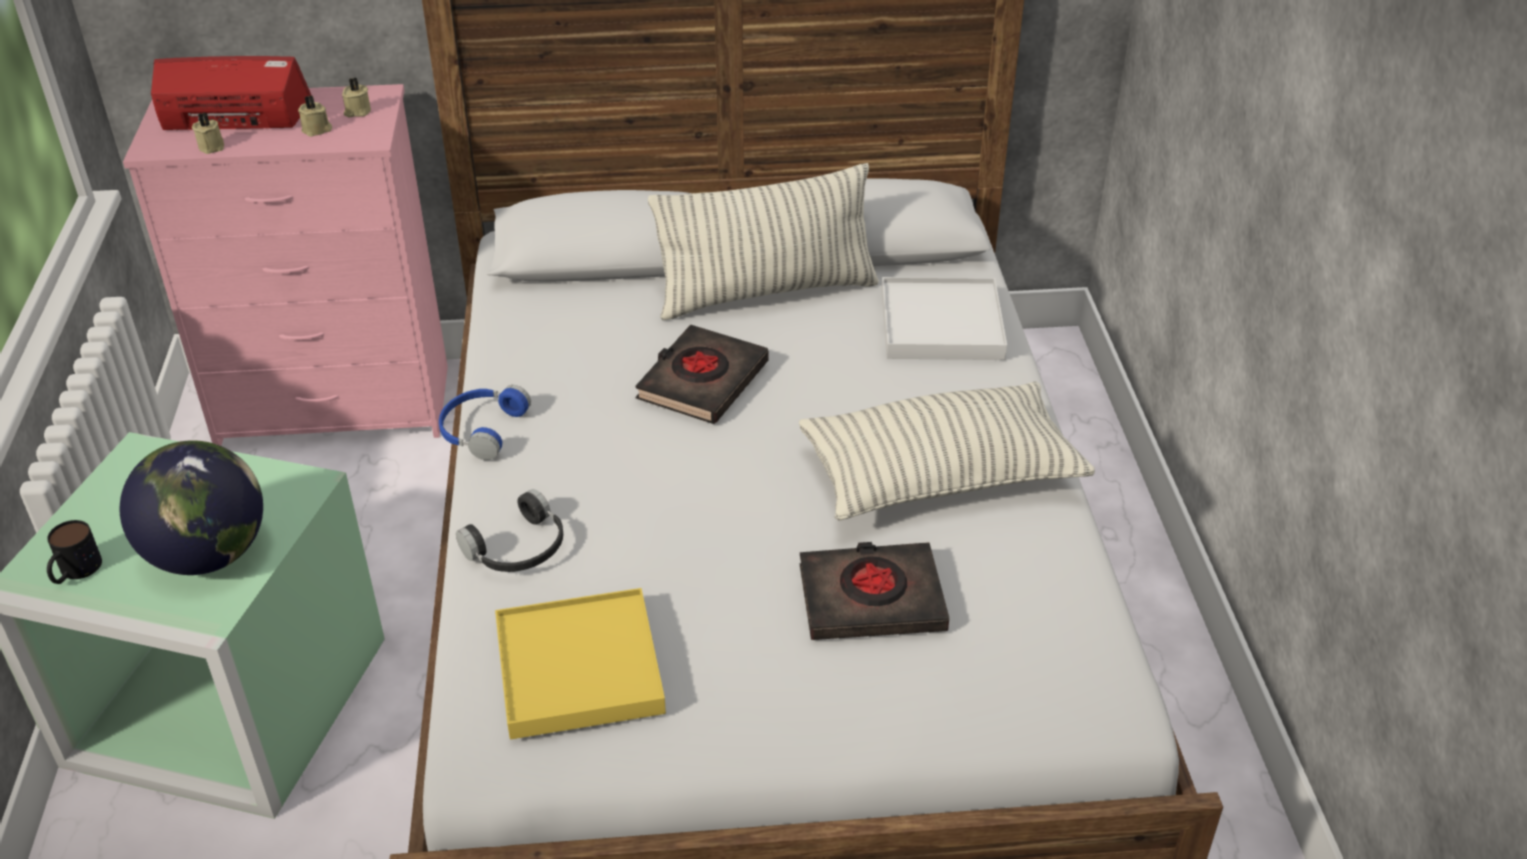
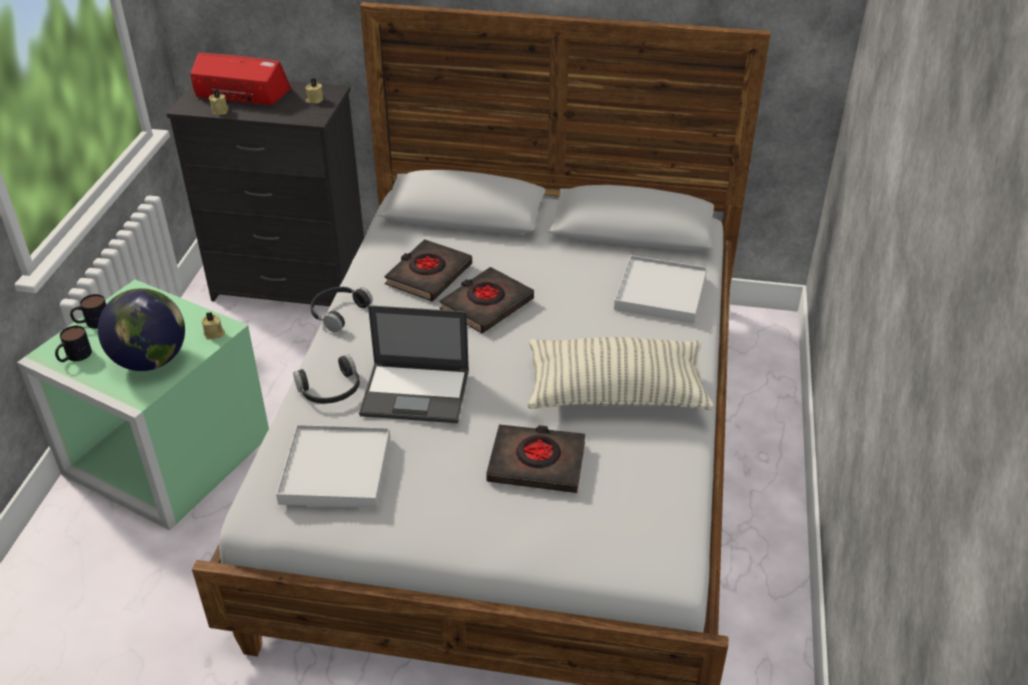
camera: 15 degrees right, 0 degrees up
(84, 512) = (92, 322): none -> mug
(317, 130) = (286, 108): beige candle -> beige candle (214, 334)
(337, 408) = (291, 287): pink dresser -> black dresser
(481, 429) = (337, 312): blue headphones -> black headphones
(579, 668) = (336, 470): yellow tray -> white tray
(597, 352) = (428, 275): none -> black book
(654, 528) = (417, 393): none -> laptop
(766, 293) = (552, 254): pillow -> none

